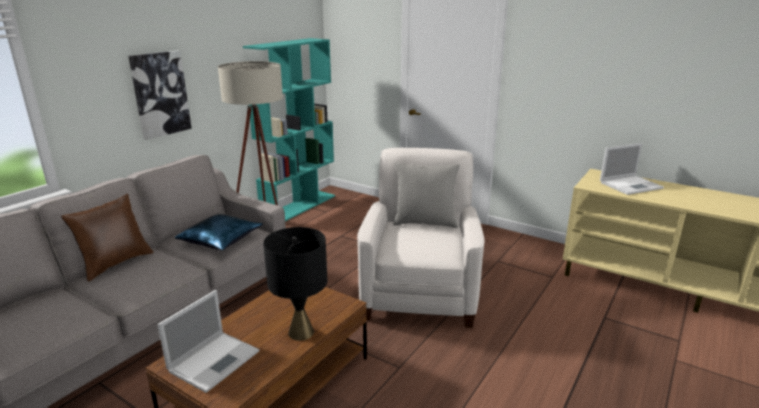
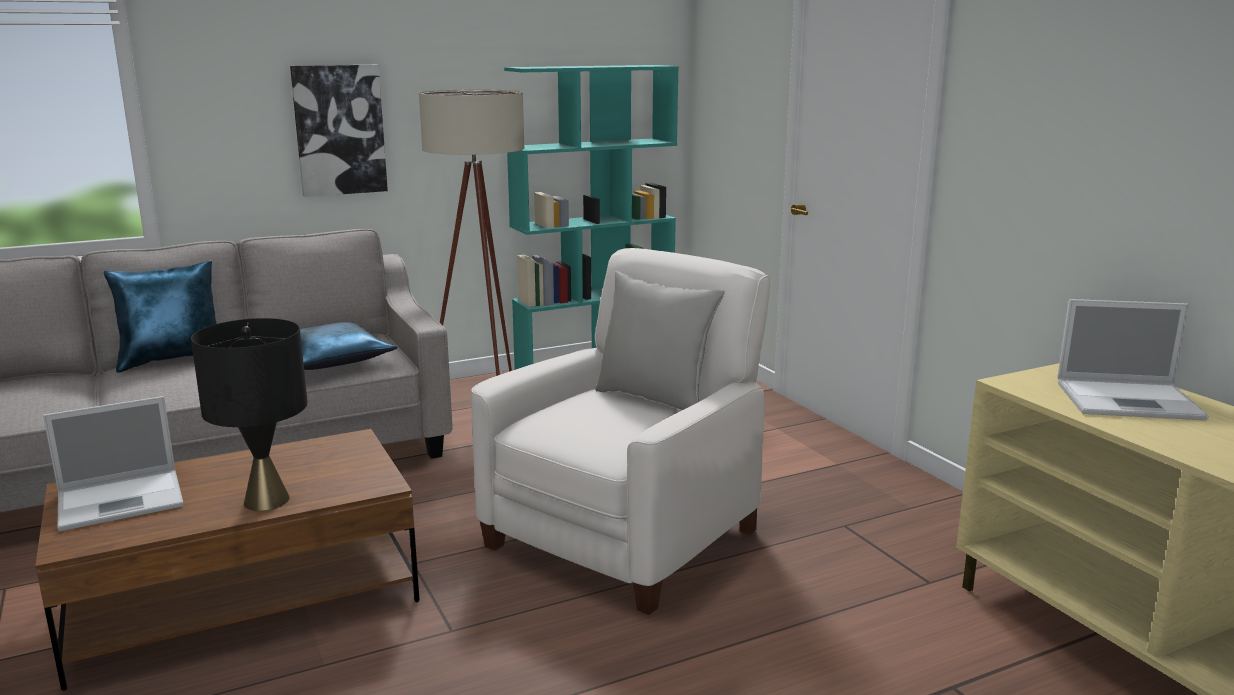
camera: 30 degrees right, 5 degrees down
(116, 263) = (173, 360): brown pillow -> blue pillow

